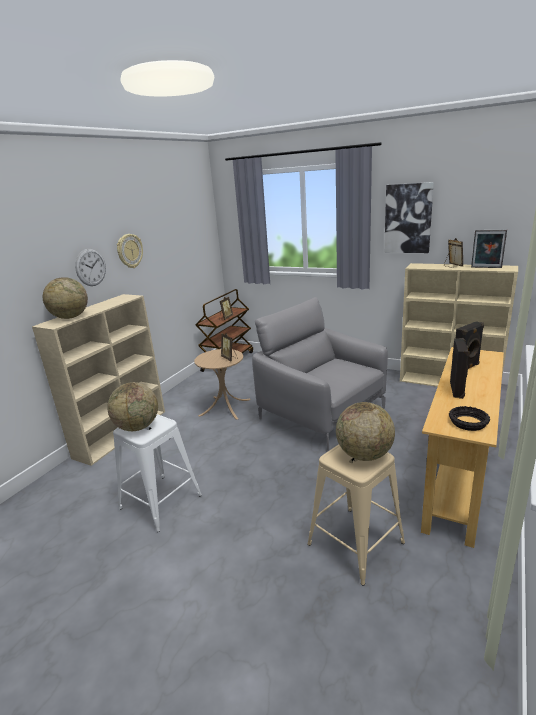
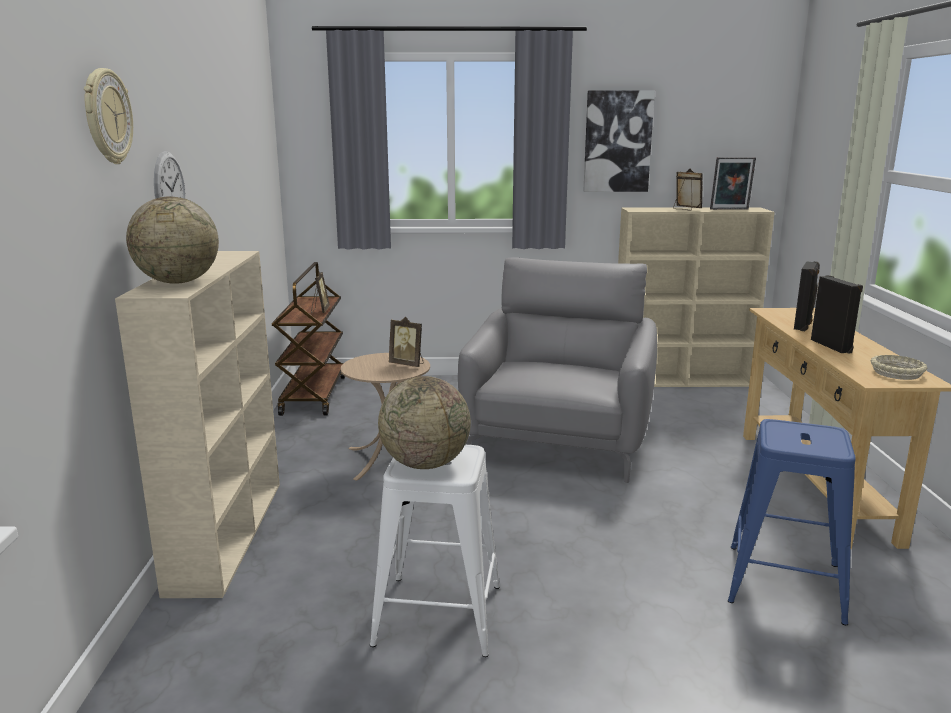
camera: 30 degrees left, 5 degrees down
(129, 251) = (205, 169): wall clock -> wall clock (106, 117)
(322, 413) = (558, 442): grey armchair -> grey armchair turned 90 degrees clockwise
(355, 543) = (784, 583): beige stool -> blue stool
(364, 455) = (811, 433): globe -> none
(468, 422) = (896, 373): black bowl -> beige bowl

